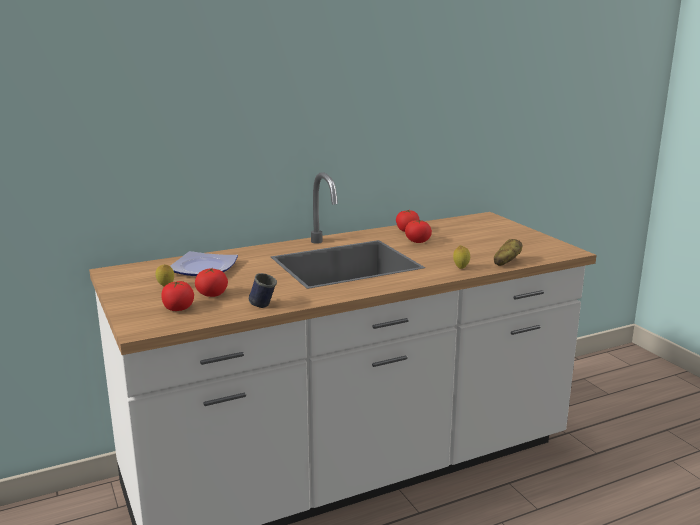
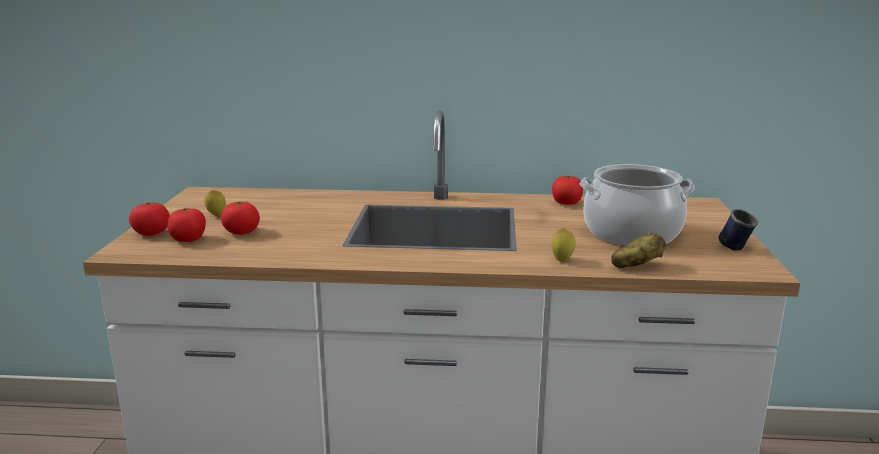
camera: 30 degrees right, 0 degrees up
(205, 268) = (283, 204): plate -> none
(264, 304) = (271, 253): blue mug -> blue mug (737, 247)
(417, 241) = (558, 218): tomato -> tomato (151, 233)
(475, 243) = (632, 233): none -> cooking pot

